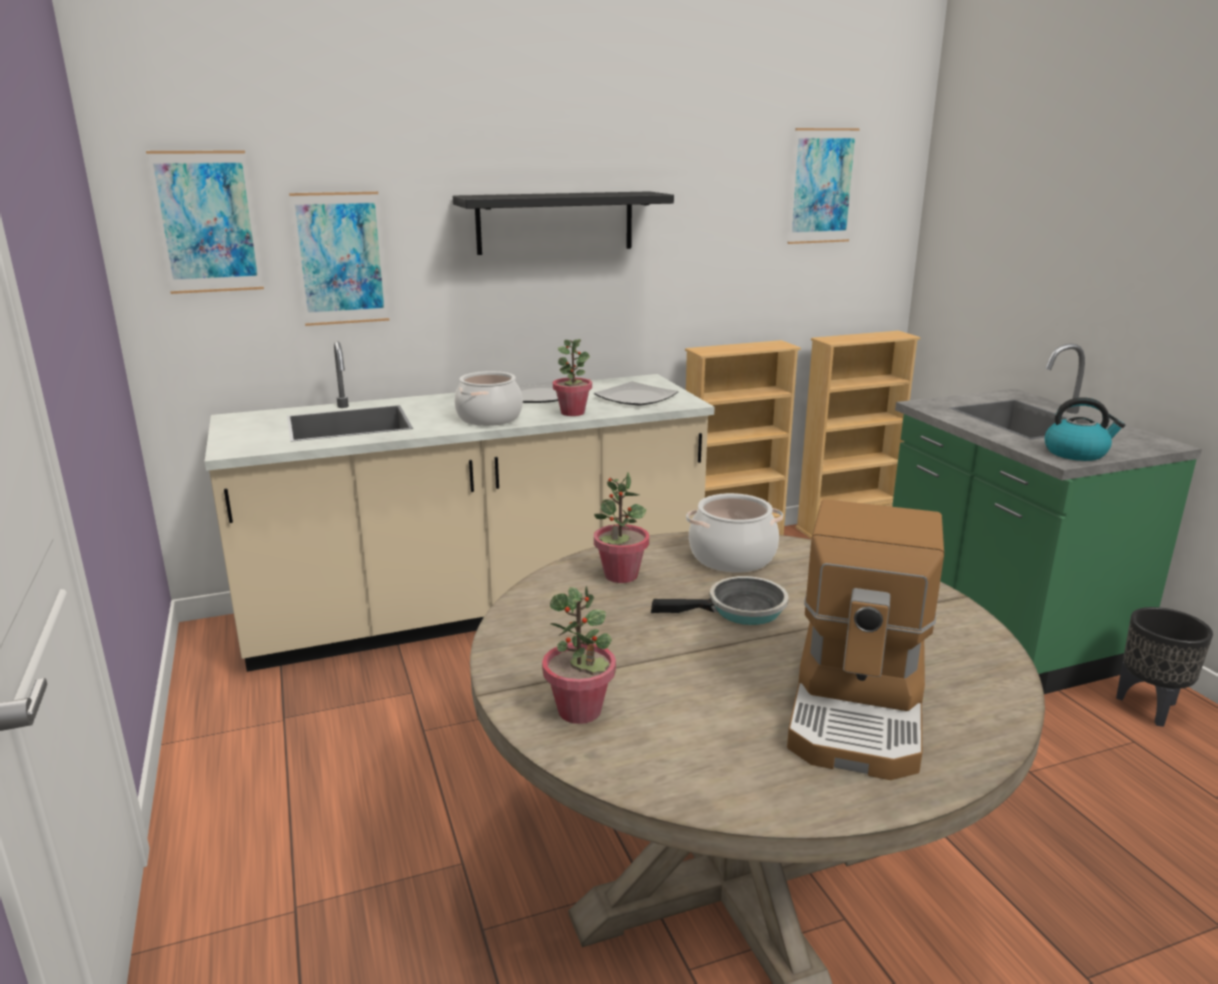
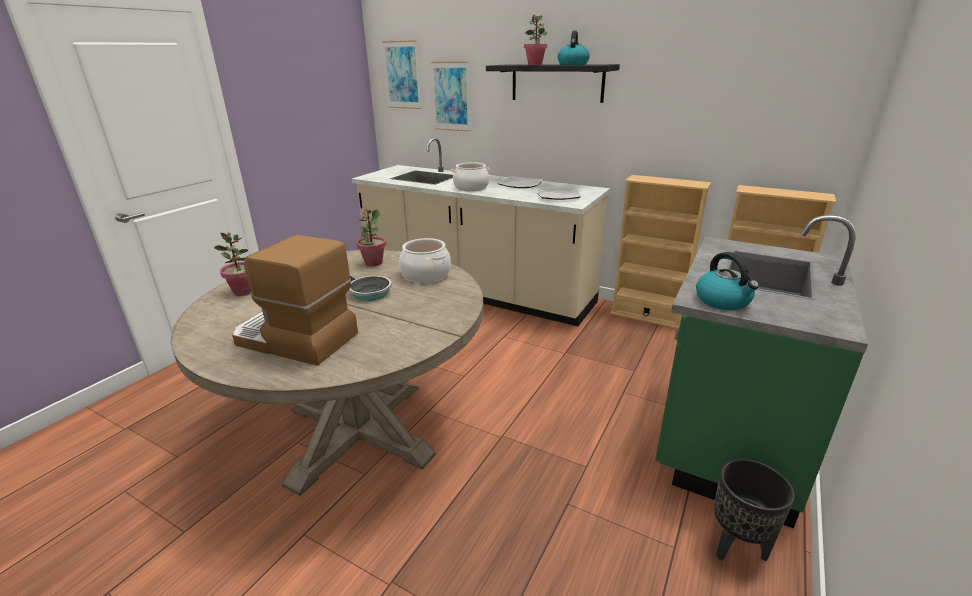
camera: 50 degrees right, 5 degrees up
(572, 412) = (509, 194): potted plant -> potted plant (535, 64)
(601, 193) = (572, 64): none -> kettle
(822, 186) = (769, 62): picture -> none
(860, 707) = (294, 340): coffee machine -> coffee machine turned 45 degrees clockwise

